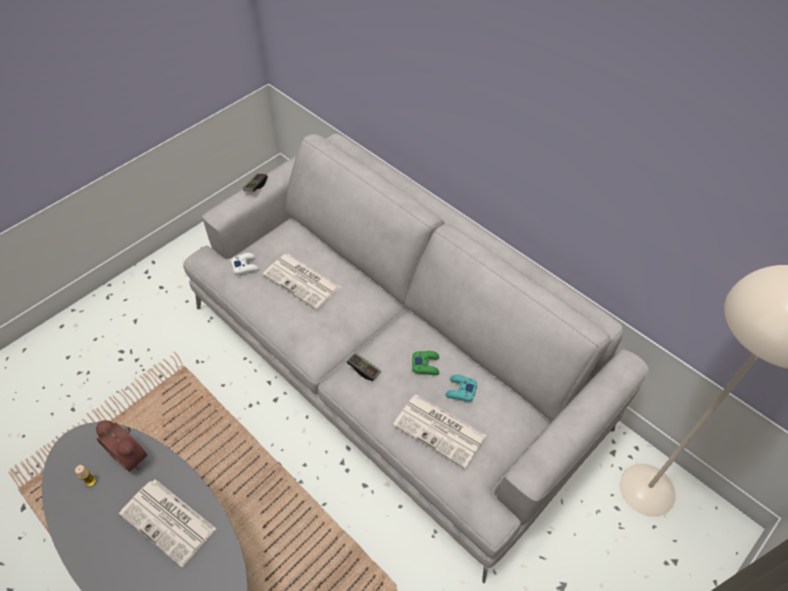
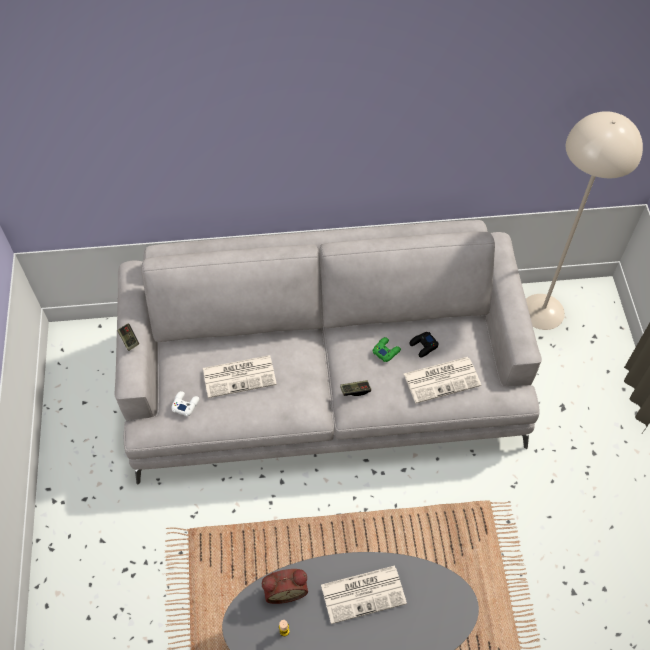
camera: 50 degrees left, 5 degrees up
(460, 390) = (423, 346): turquoise game controller -> black game controller

